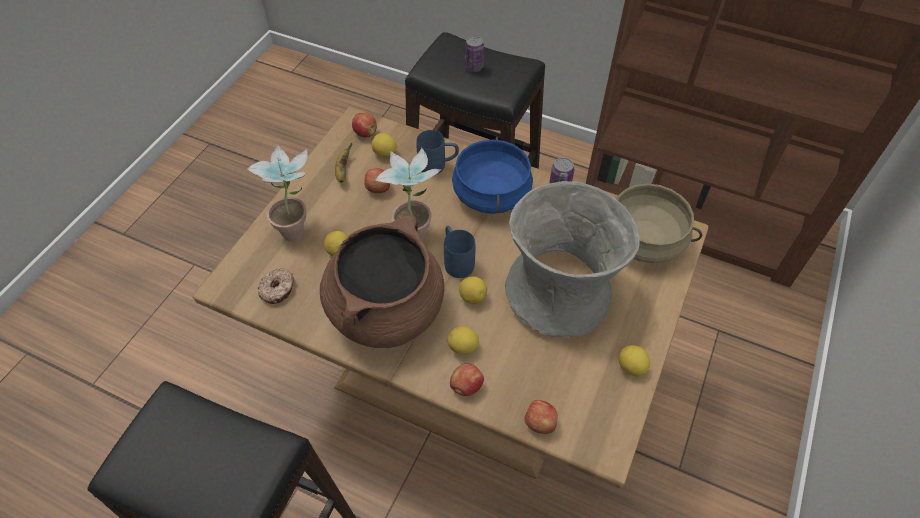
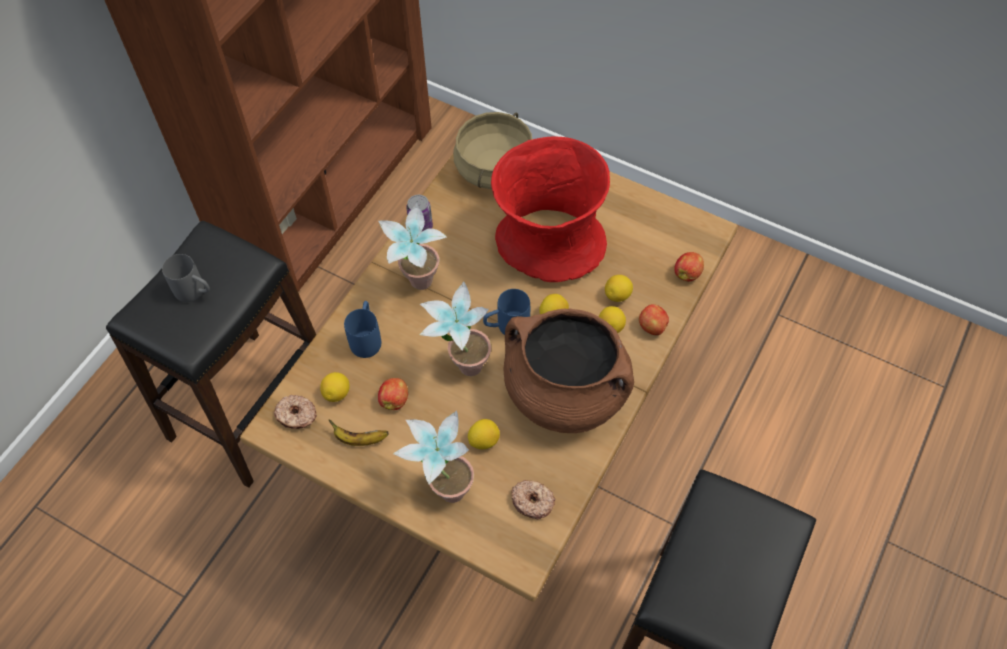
camera: 85 degrees left, 5 degrees up
(365, 133) = (296, 416): apple -> donut
(474, 67) = (195, 292): can -> grey mug
(492, 194) = (418, 287): blue cooking pot -> potted plant
(560, 290) = (549, 242): grey vase -> red vase
(631, 367) = (633, 201): lemon -> lemon (617, 295)

